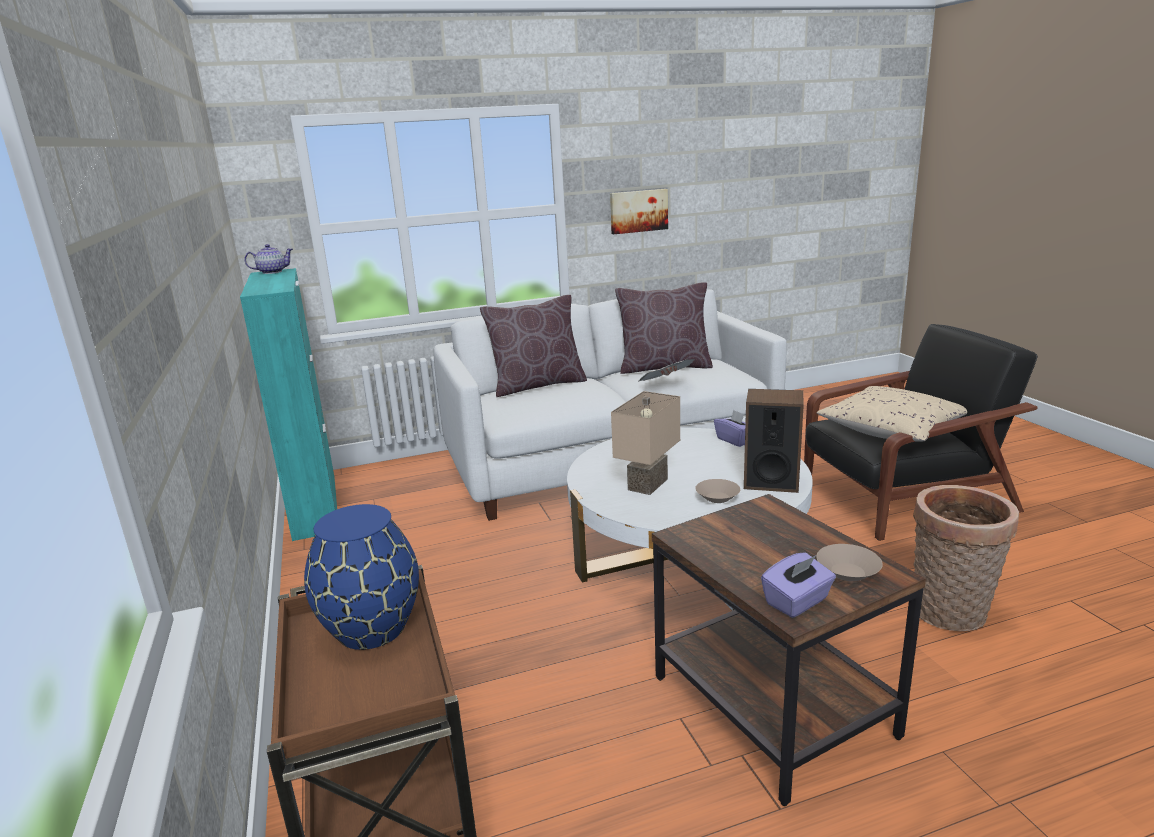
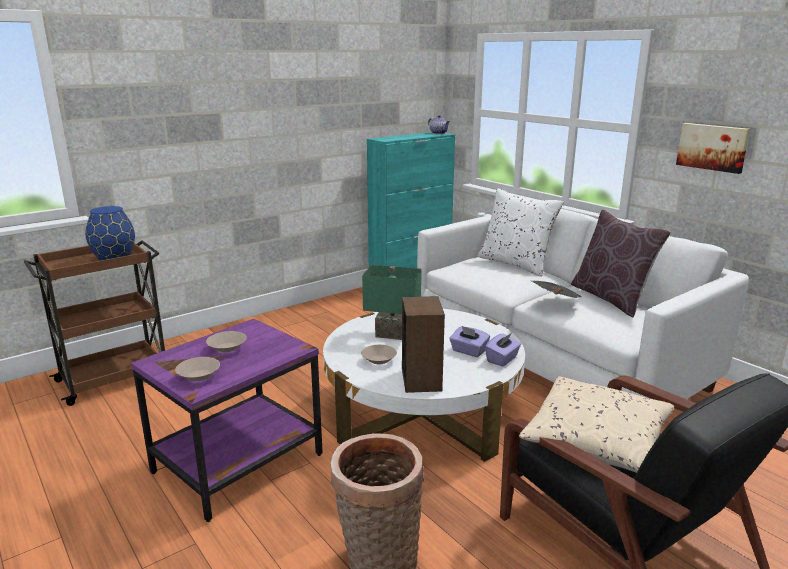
camera: 70 degrees right, 0 degrees up
(537, 385) = (515, 264): brown pillow -> white pillow
(646, 484) = (393, 334): beige table lamp -> green table lamp
(758, 553) = (227, 349): none -> beige bowl
(769, 707) = (237, 463): brown side table -> purple side table
(797, 602) = (167, 362): purple tissue box -> purple tissue box (468, 351)

